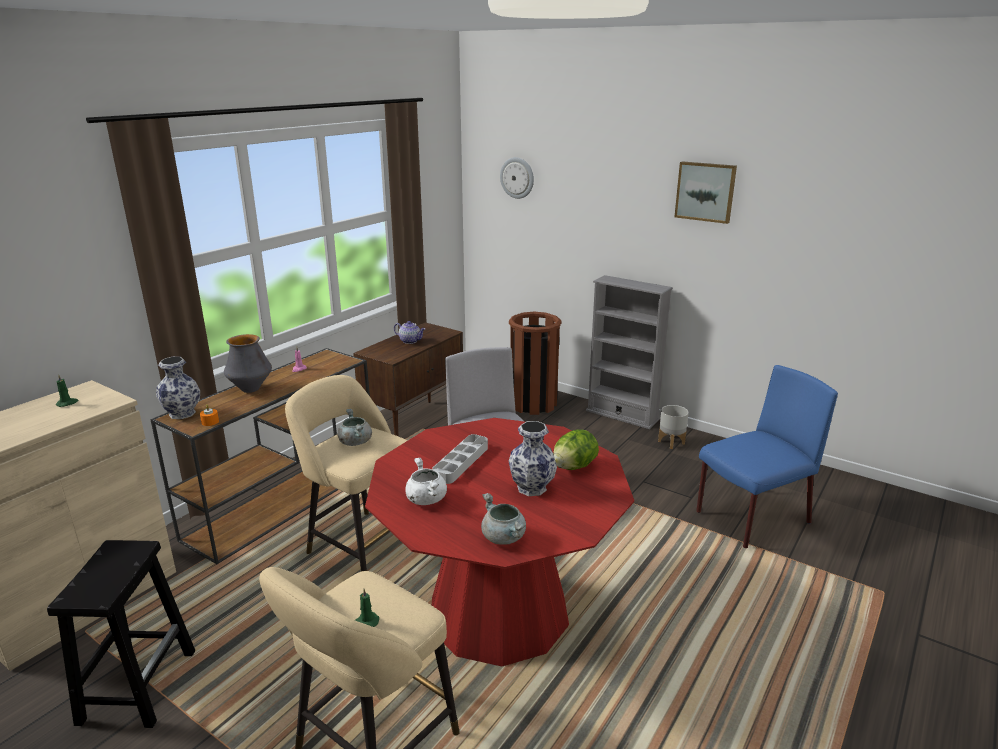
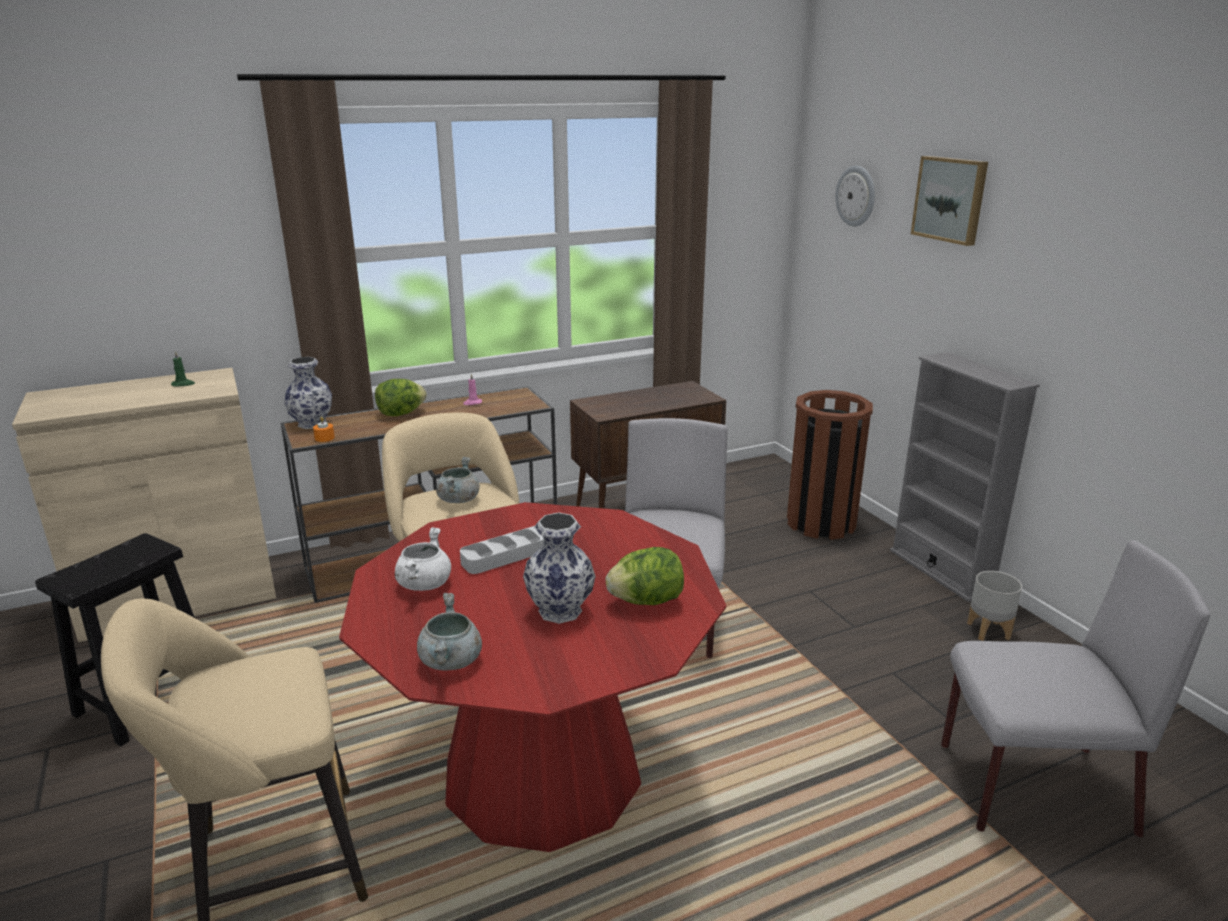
camera: 30 degrees right, 0 degrees up
(250, 389) = (401, 414): vase -> lettuce
(366, 622) = (235, 704): green candle -> none
(410, 341) = (649, 399): teapot -> none
(705, 191) = (1110, 229): picture -> picture (951, 199)
(751, 518) = (1031, 788): blue chair -> grey chair

